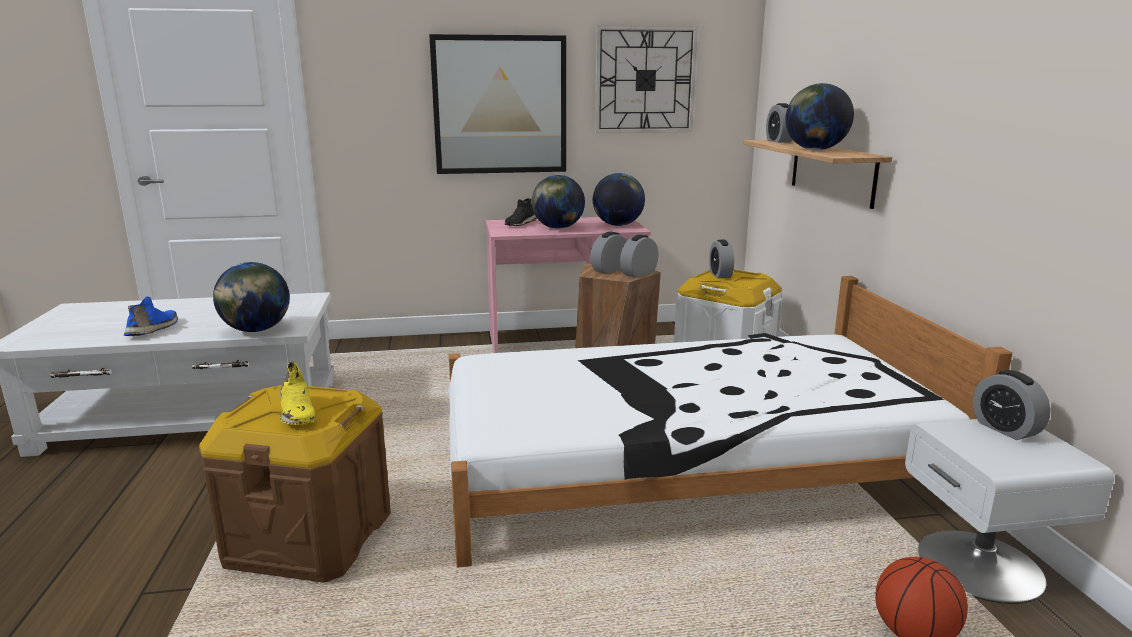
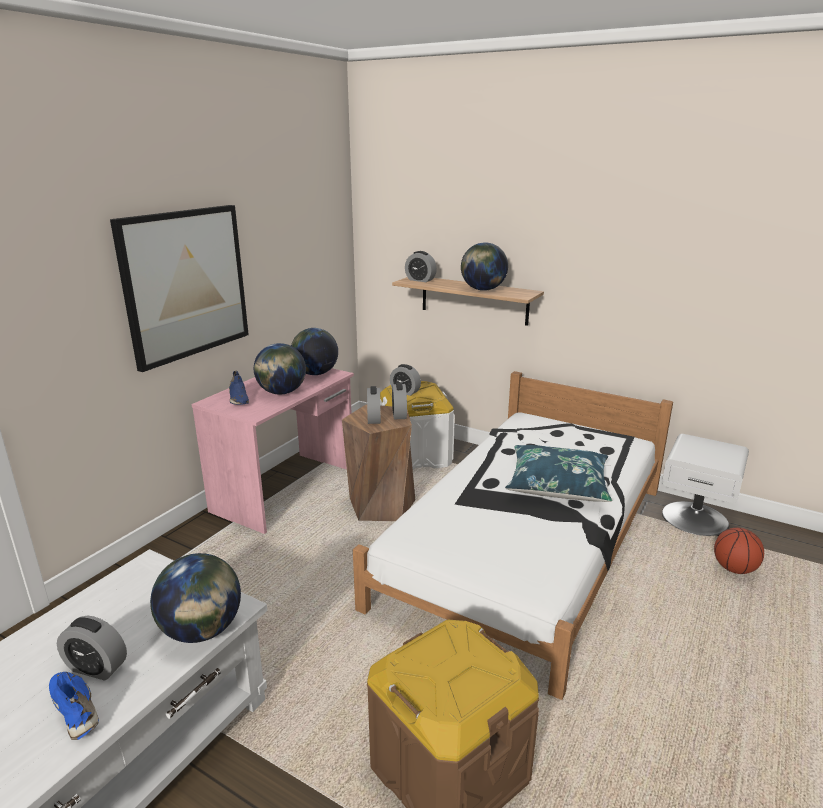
camera: 50 degrees left, 5 degrees up
(297, 412) = (467, 667): yellow shoe -> none
(519, 224) = (238, 399): black shoe -> blue shoe
(645, 80) = (289, 237): wall clock -> none
(712, 389) = (557, 484): none -> blue pillow
(1005, 429) = (694, 444): alarm clock -> alarm clock (96, 667)

